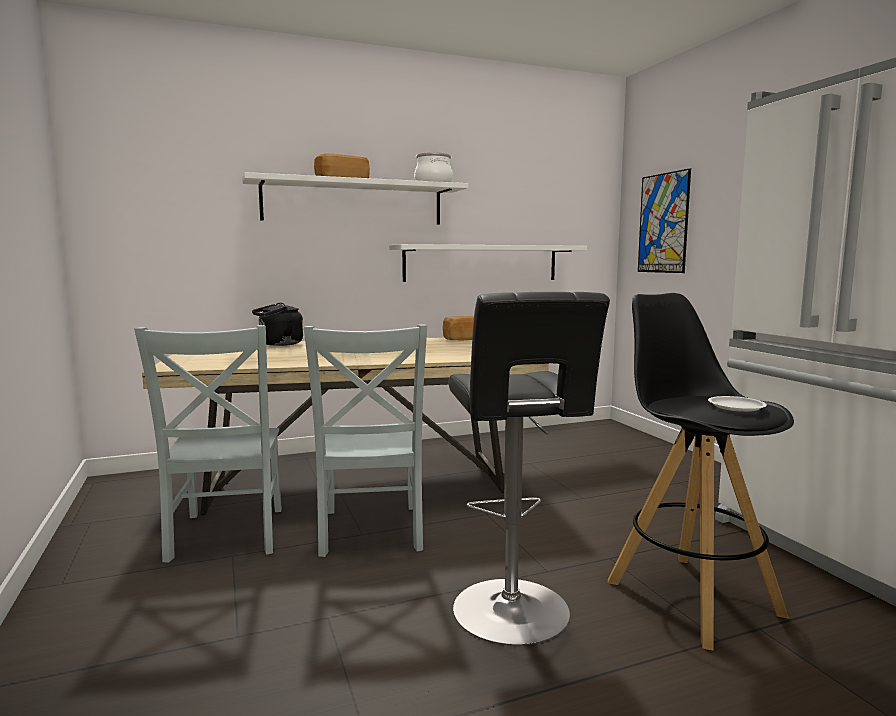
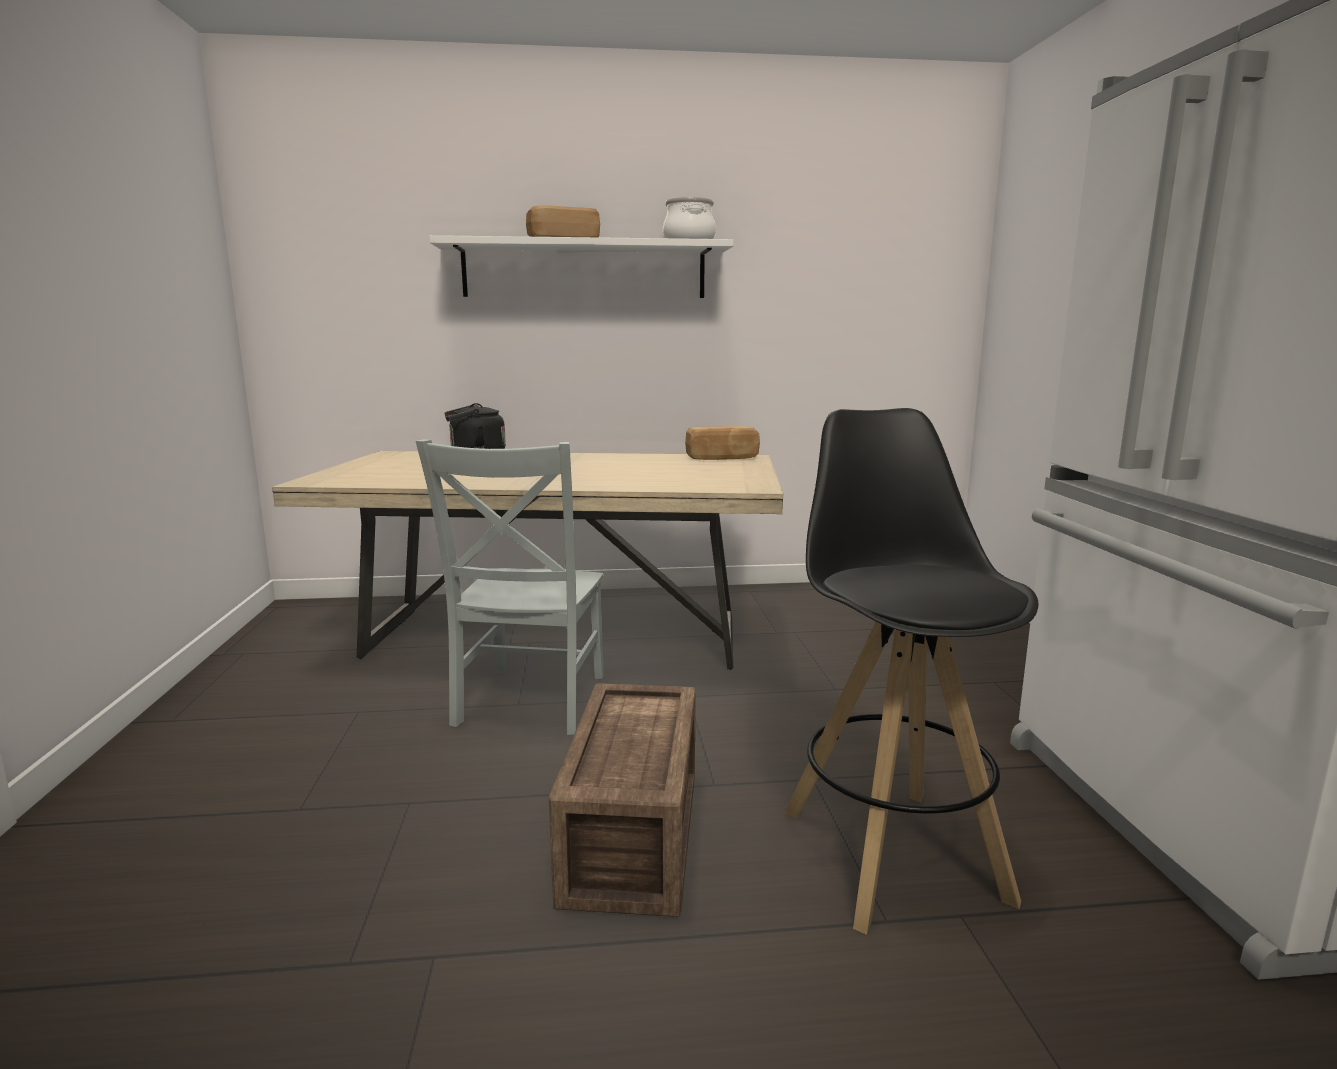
camera: 15 degrees right, 5 degrees up
(226, 536) = (367, 687): grey chair -> none
(481, 263) = (765, 352): white shelf -> none
(514, 615) = (628, 837): black stool -> crate
(663, 223) = (1038, 292): picture -> none
(736, 407) = (947, 589): white plate -> none

